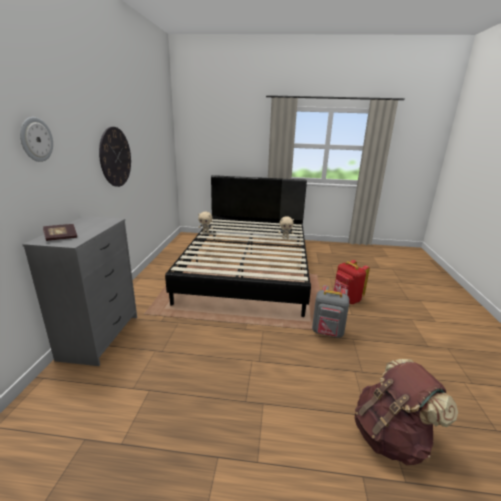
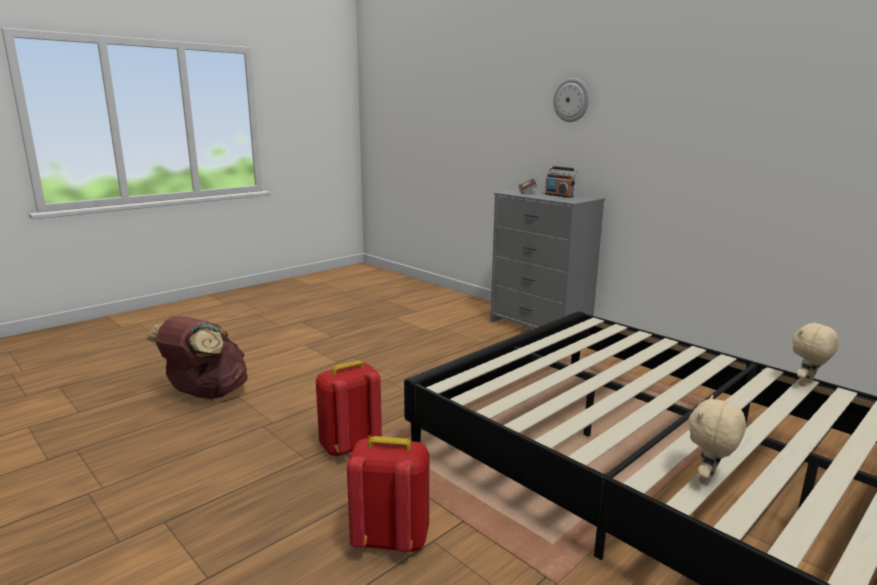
camera: 130 degrees right, 5 degrees down
(81, 226) = (559, 195): none -> radio
(115, 157) = (716, 138): wall clock -> none
(327, 333) = (350, 446): grey backpack -> red backpack

